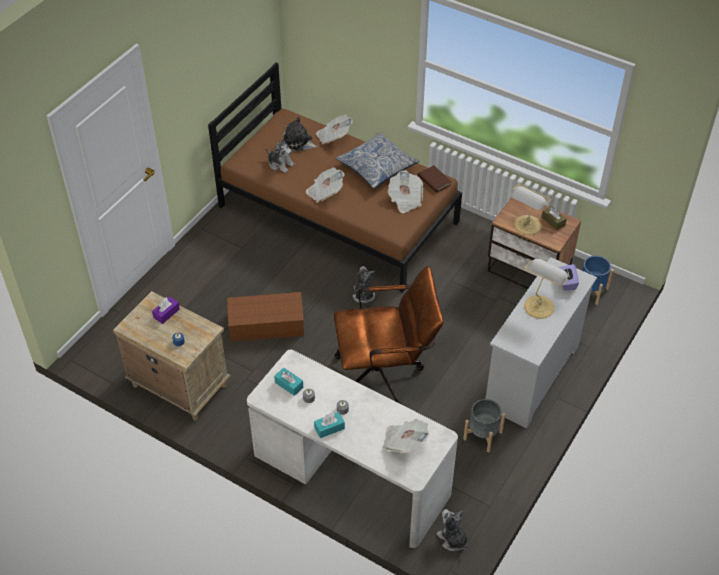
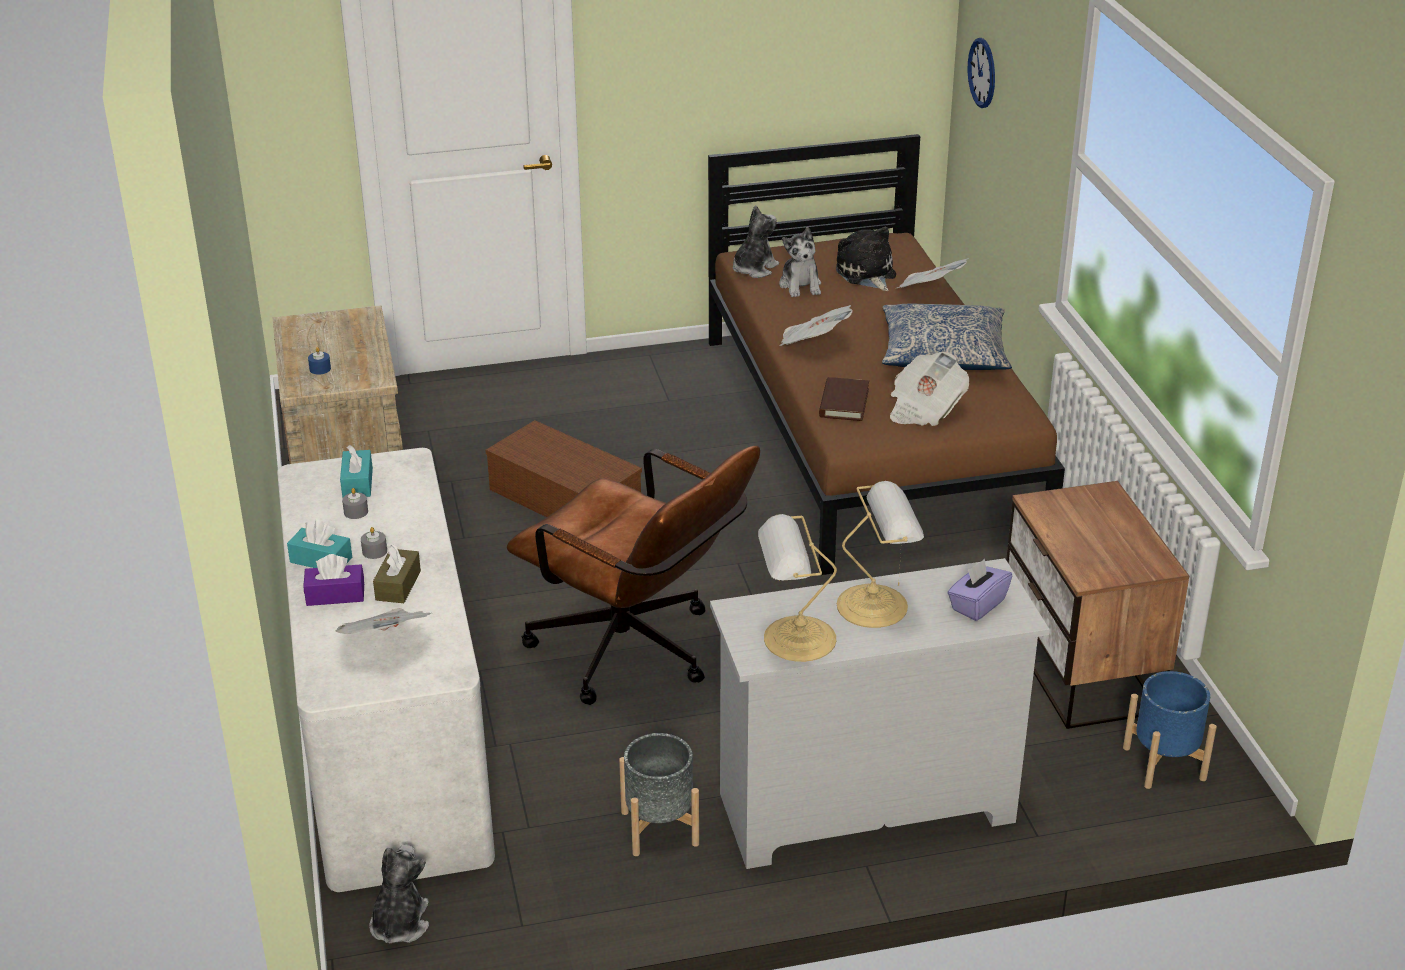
camera: 45 degrees right, 15 degrees down
(166, 313) = (357, 335): purple tissue box -> purple tissue box (335, 595)
(315, 26) = (982, 73): none -> wall clock
(363, 295) = (754, 544): plush toy -> plush toy (753, 269)
(434, 180) = (1011, 411): brown book -> brown book (844, 403)
(527, 226) = (1069, 530): table lamp -> table lamp (795, 639)
(553, 221) = (1130, 549): brown tissue box -> brown tissue box (398, 585)

